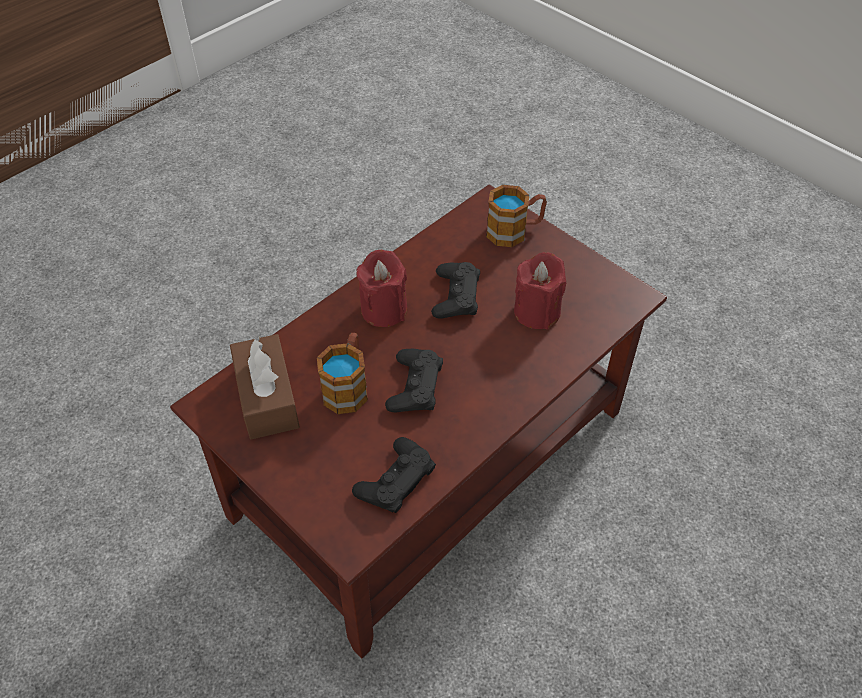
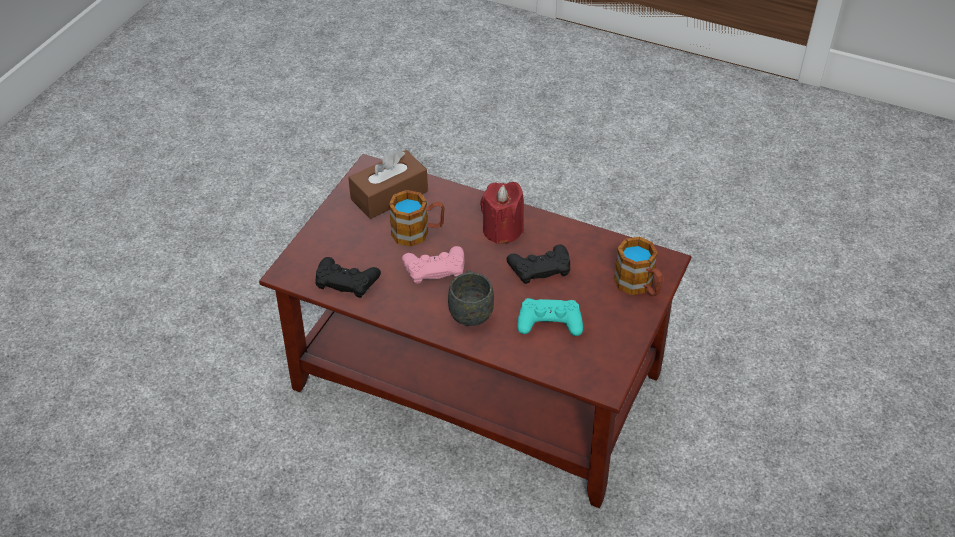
camera: 70 degrees right, 5 degrees down
(415, 386) = (435, 268): black game controller -> pink game controller
(494, 372) = (470, 310): none -> grey mug
(537, 311) = (549, 322): red candle -> turquoise game controller

